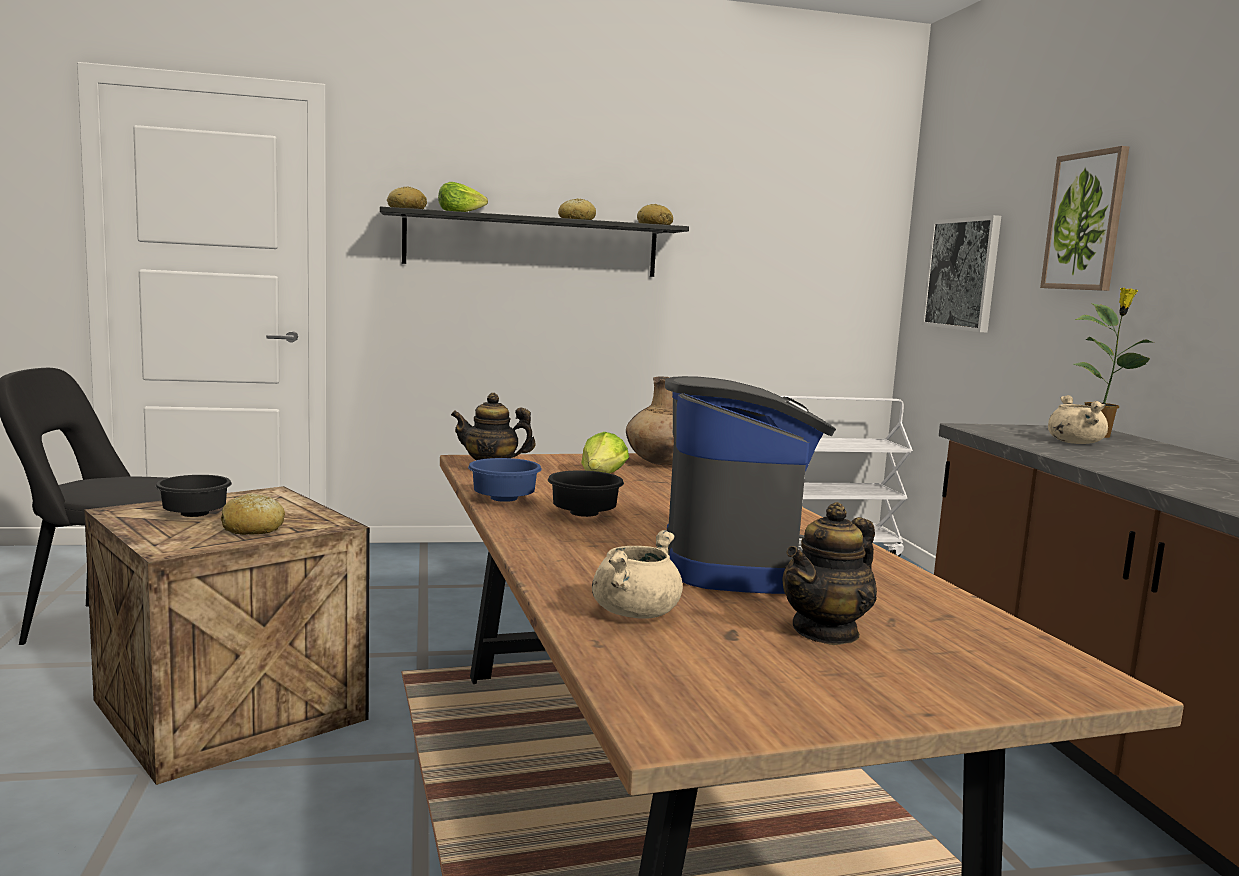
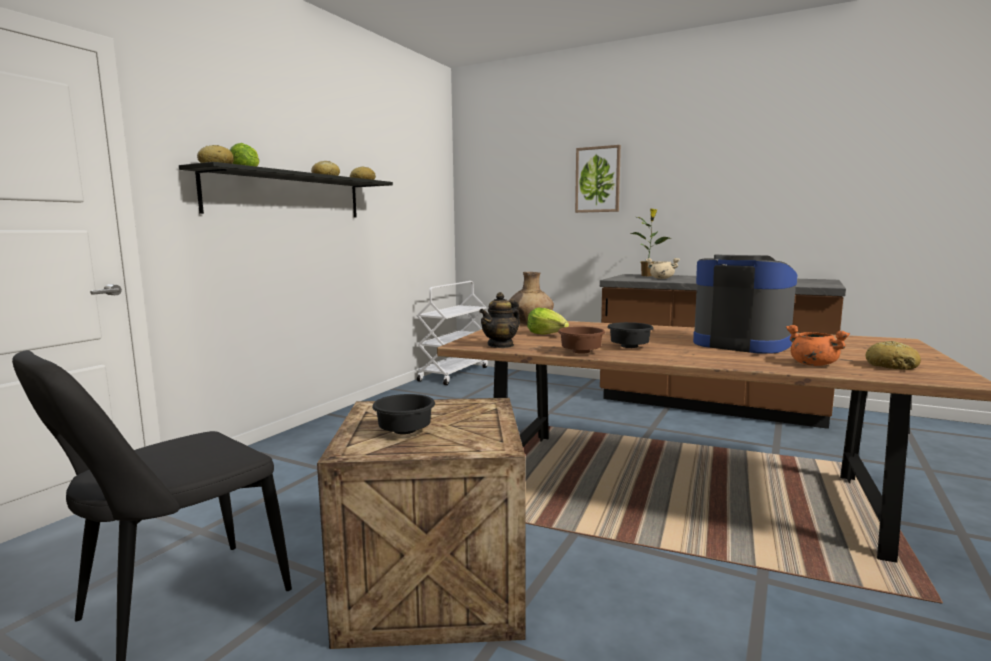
camera: 50 degrees left, 0 degrees up
(253, 529) = (474, 421): bread -> bread (891, 366)
(506, 499) = (581, 352): blue bowl -> brown bowl
(635, 612) = (812, 364): beige cooking pot -> orange cooking pot
(826, 631) = (843, 350): teapot -> none
(962, 274) = (508, 208): picture -> none

